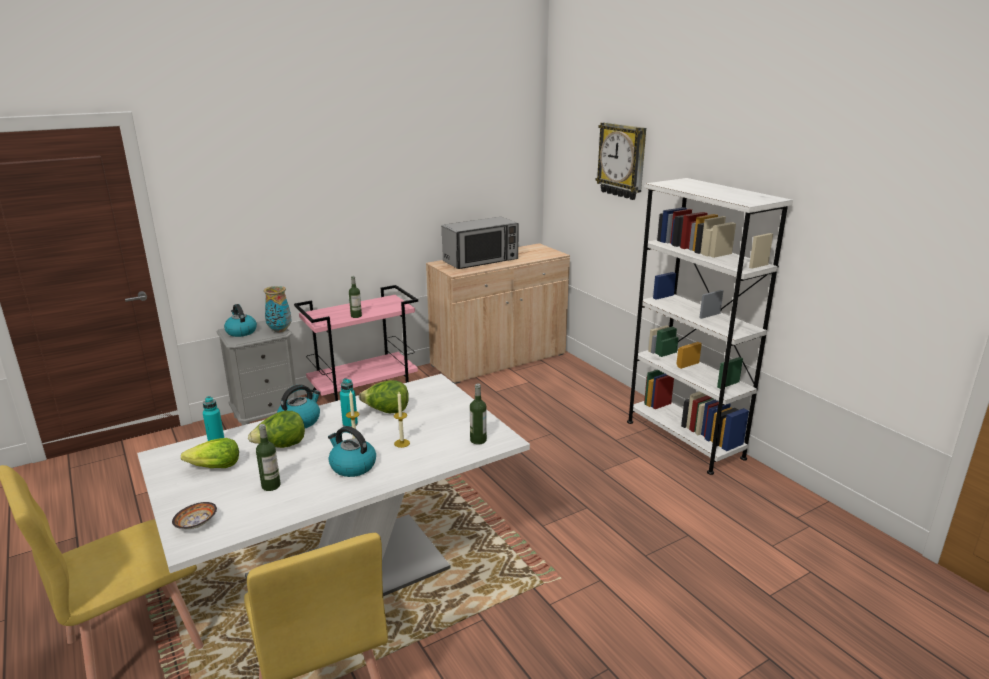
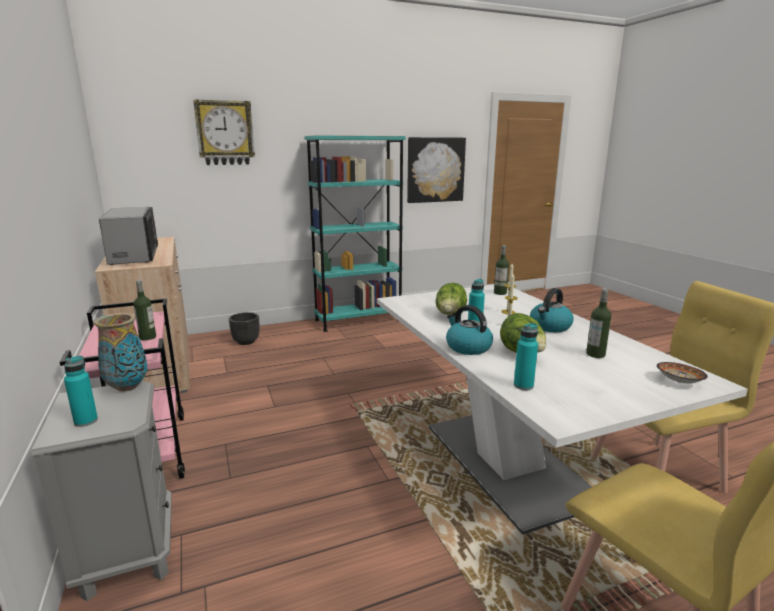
camera: 80 degrees left, 5 degrees down
(215, 467) = (574, 382): lettuce -> none
(241, 332) = (86, 421): kettle -> turquoise bottle
(570, 384) = (246, 341): none -> black planter
(684, 439) = (358, 320): white bookcase -> turquoise bookcase
(870, 275) = (435, 170): none -> picture

